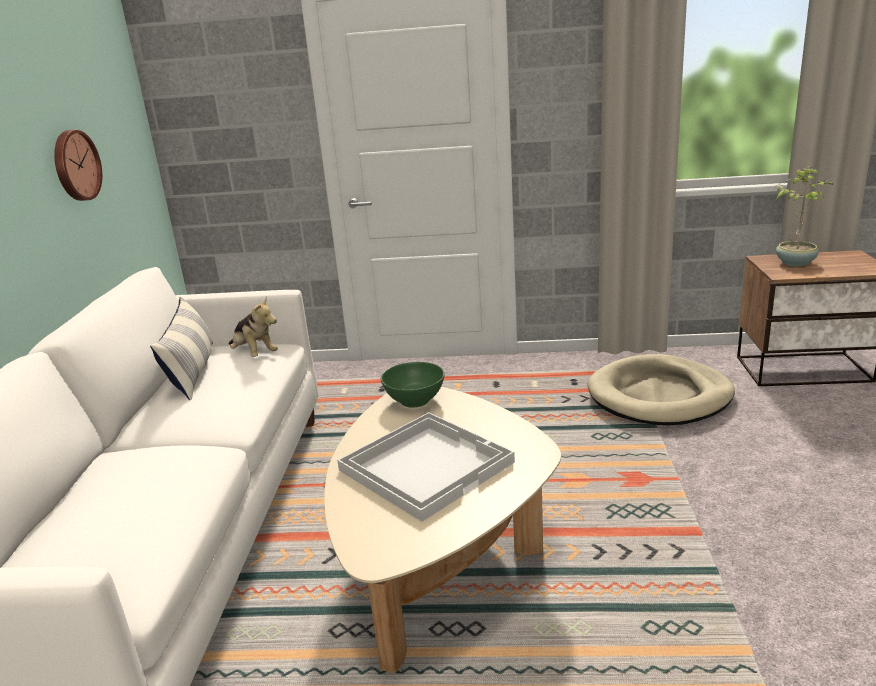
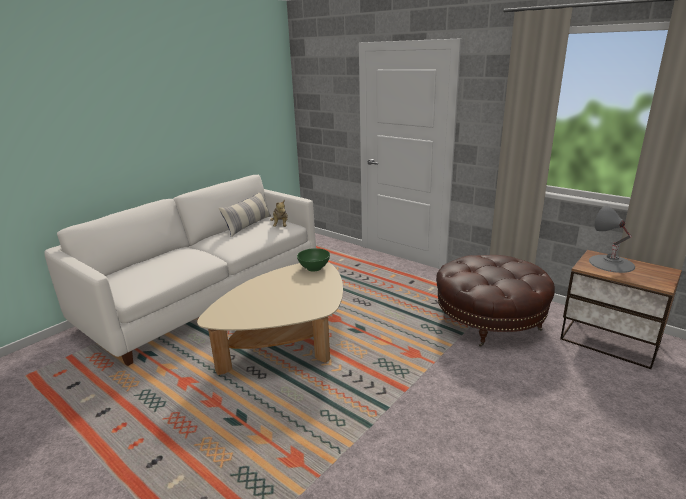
camera: 35 degrees right, 0 degrees up
(75, 165) = (234, 122): wall clock -> none
(426, 465) = (277, 295): white tray -> none
(659, 396) = (489, 320): beige dog bed -> brown ottoman
(795, 262) = (611, 263): potted plant -> grey table lamp

